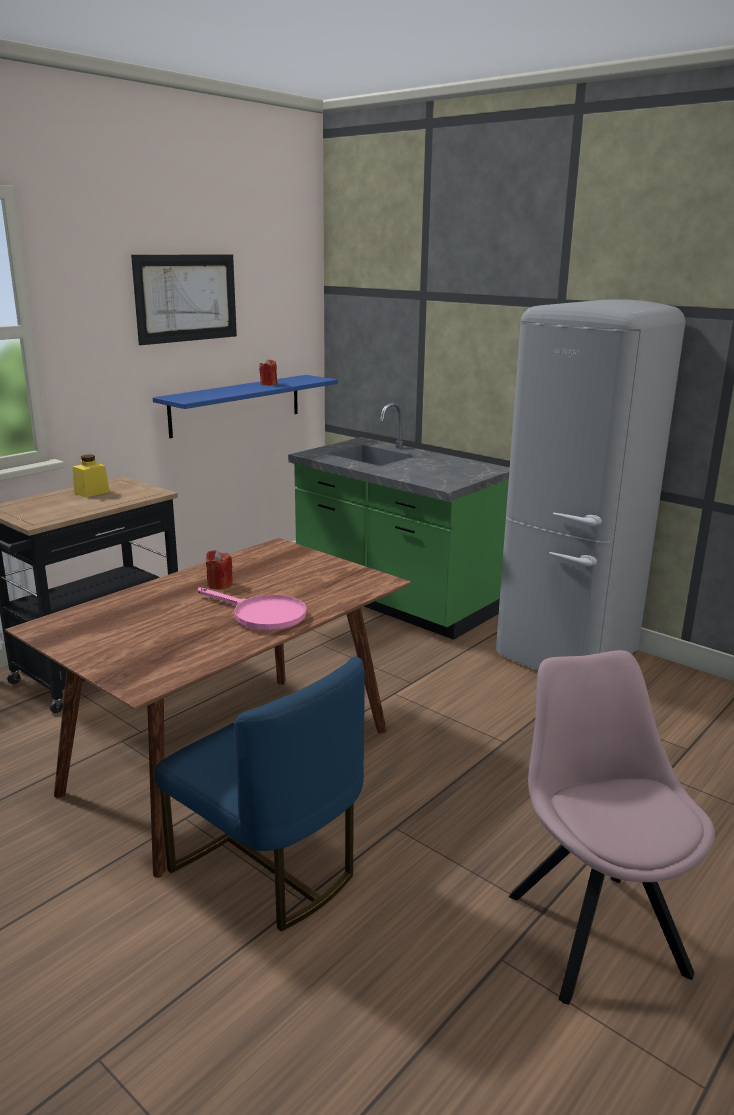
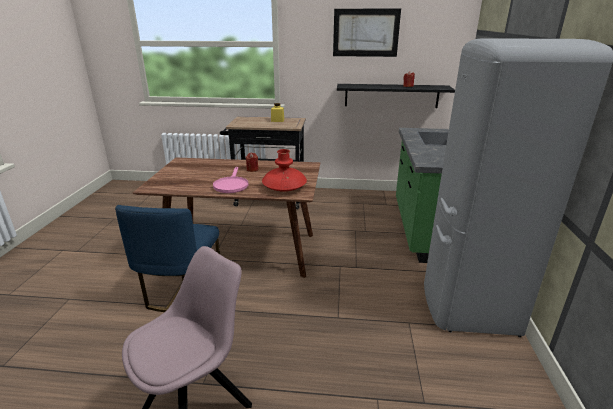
camera: 55 degrees right, 5 degrees up
(236, 405) = (391, 95): blue shelf -> black shelf
(340, 584) = (284, 188): none -> red vase

